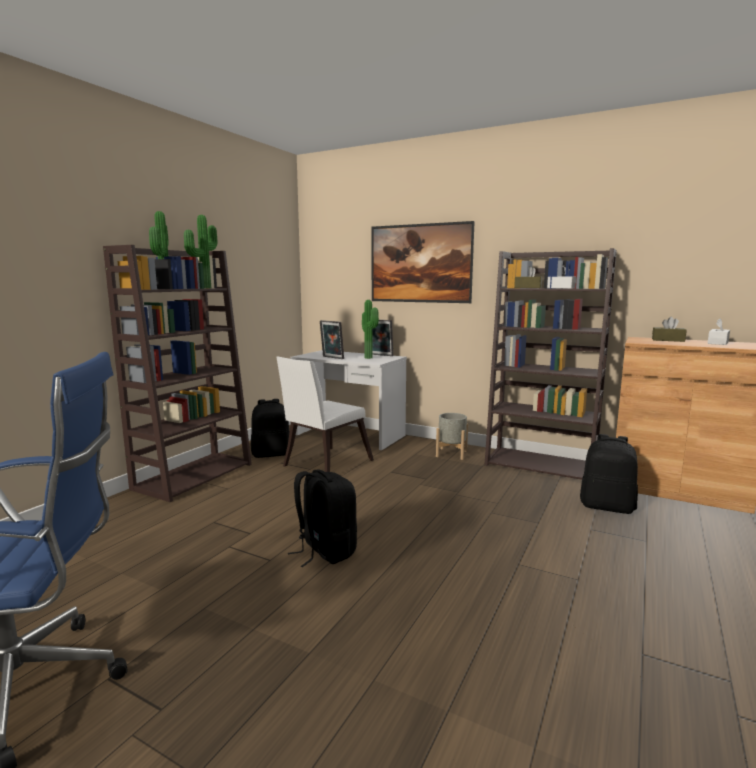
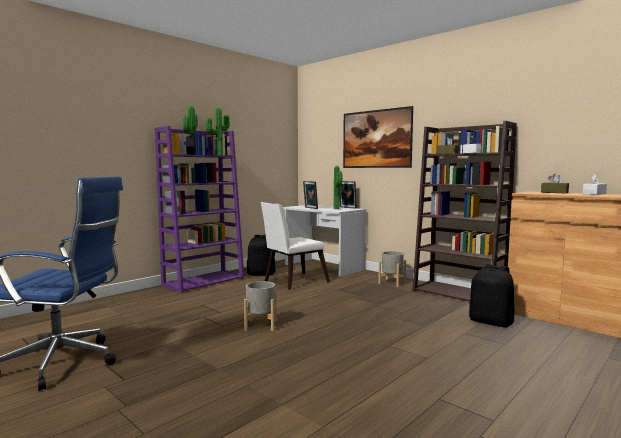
camera: 15 degrees right, 5 degrees down
(194, 476) = (204, 281): brown bookcase -> purple bookcase
(325, 551) = (261, 325): black backpack -> grey planter

